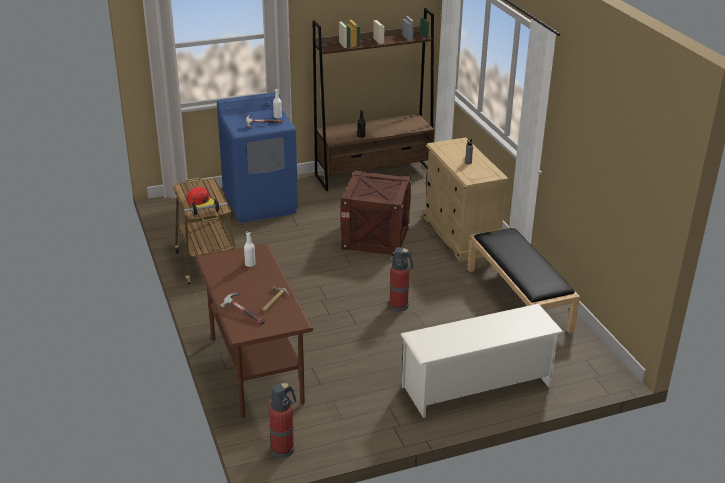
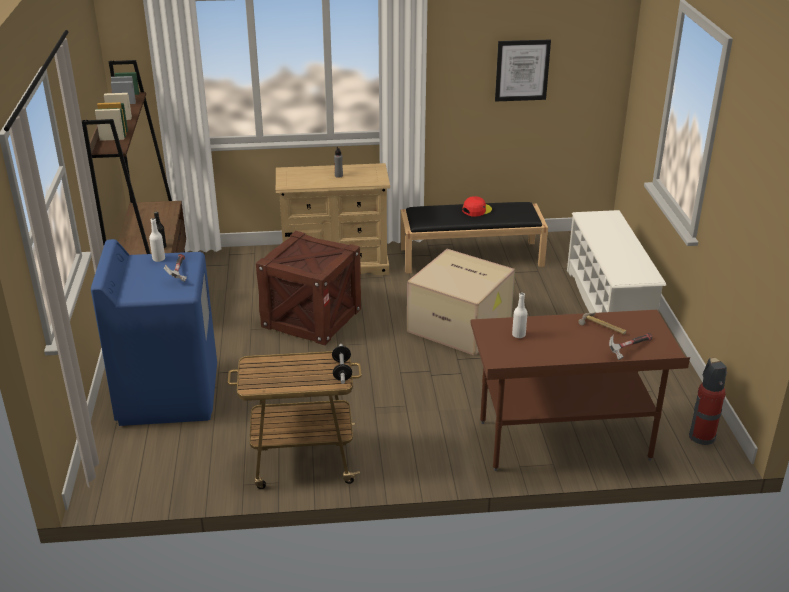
camera: 75 degrees left, 0 degrees up
(200, 201) = (304, 374): red cap -> red cap (476, 210)
(399, 306) = (461, 325): fire extinguisher -> cardboard box
(605, 162) = (522, 70): none -> picture

